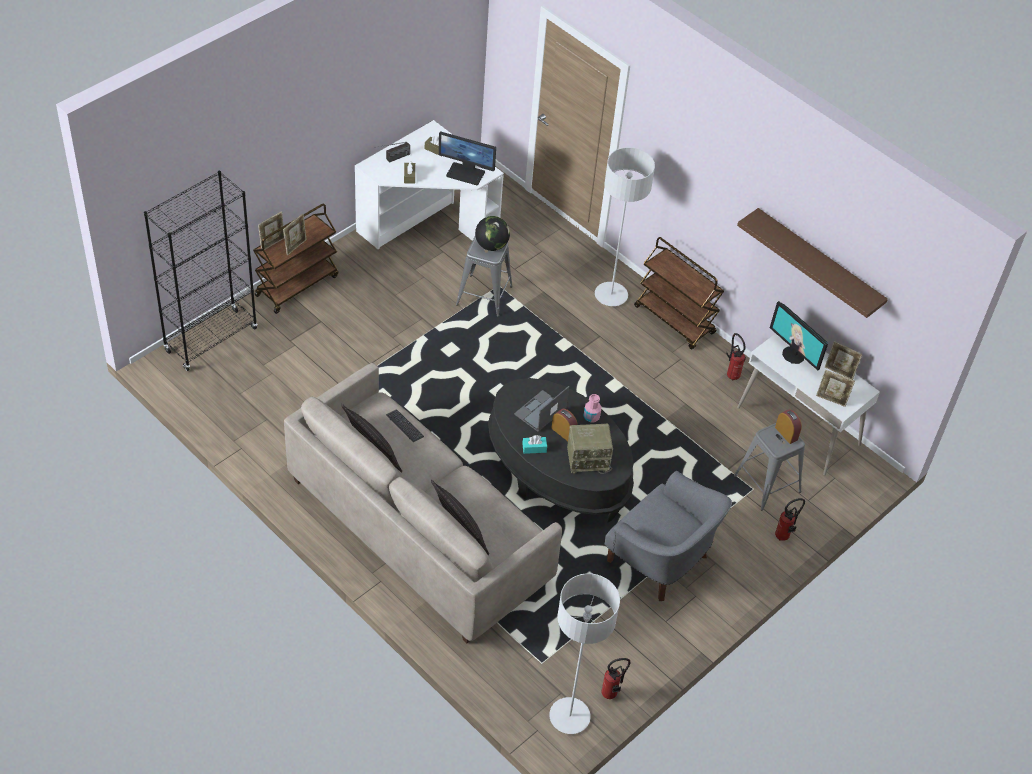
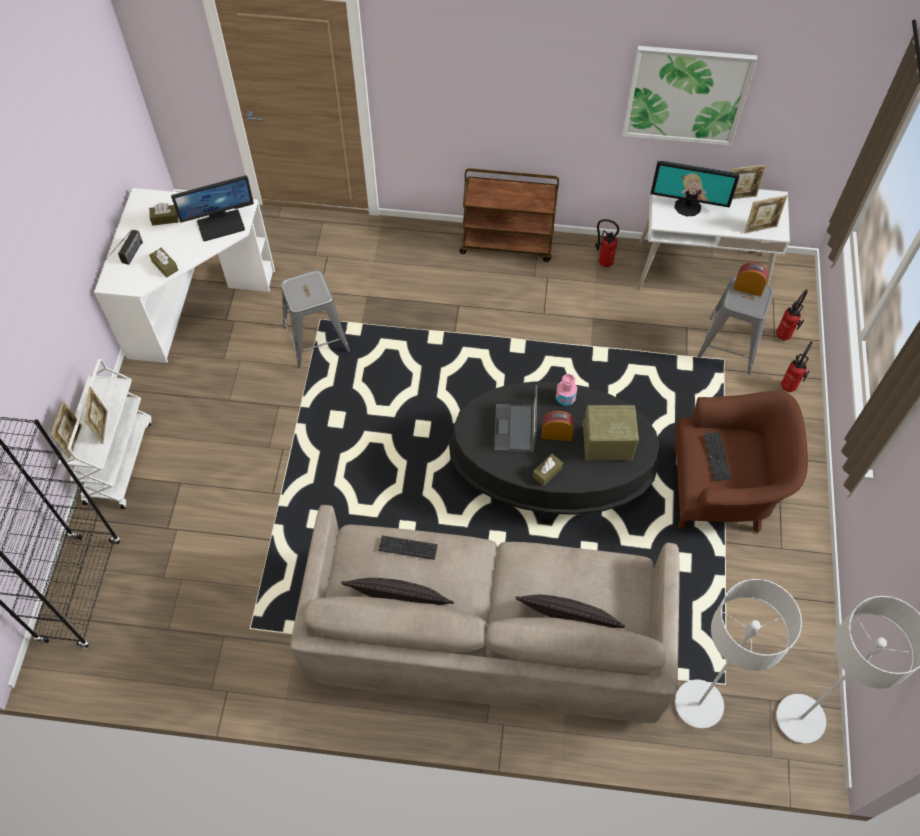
camera: 35 degrees left, 10 degrees up
(297, 285) = (118, 460): brown cart -> white cart
(491, 245) = (308, 285): globe -> none
(534, 448) = (547, 472): turquoise tissue box -> brown tissue box
(588, 459) = (606, 445): radio -> radio turned 135 degrees counterclockwise
(611, 295) = (430, 257): grey floor lamp -> grey floor lamp (698, 704)
(611, 694) = (811, 662): fire extinguisher -> fire extinguisher (785, 334)
(657, 516) = (716, 456): none -> keyboard
(661, 562) = (721, 492): grey armchair -> brown armchair
(818, 262) = (686, 95): brown shelf -> picture

